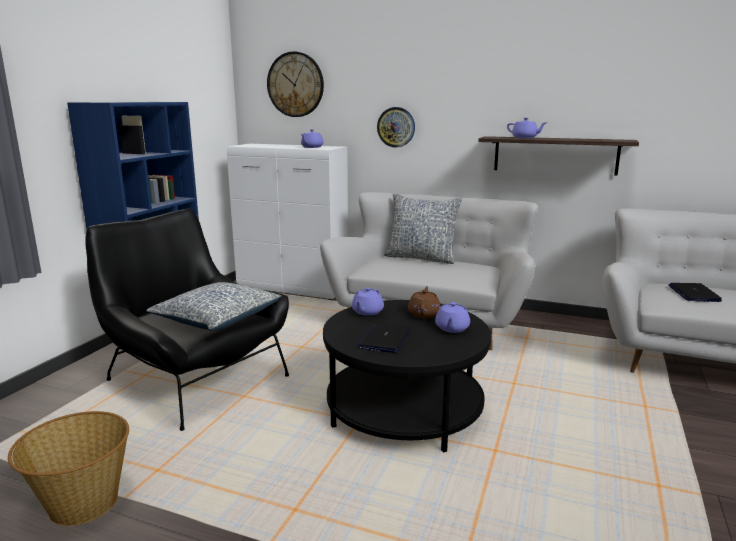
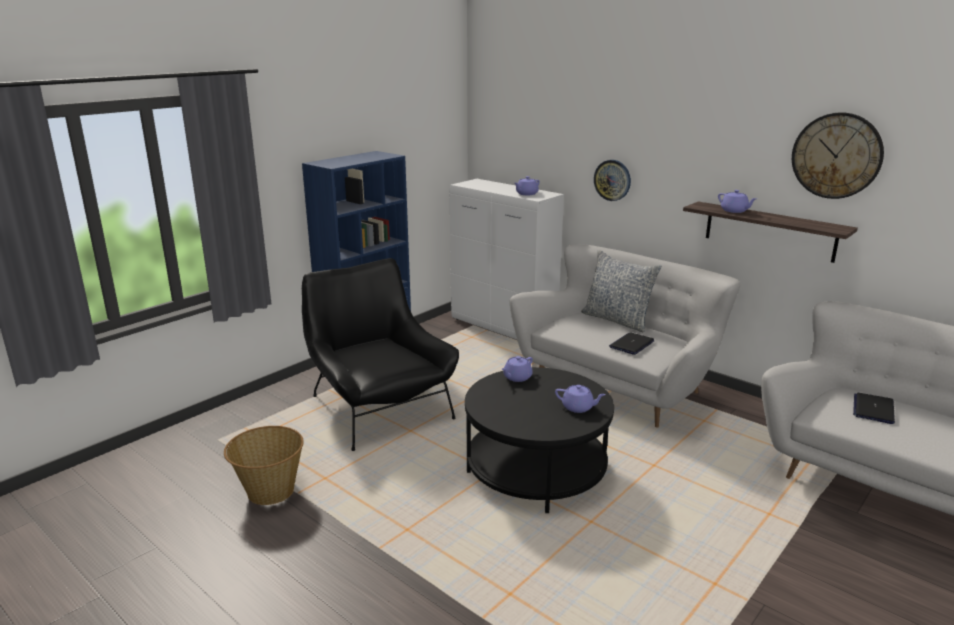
camera: 20 degrees right, 5 degrees up
(217, 318) = (396, 362): pillow -> none
(295, 84) = (521, 125): wall clock -> wall clock (836, 156)
(385, 339) = (513, 407): laptop -> laptop (632, 344)
(424, 314) = (565, 388): brown teapot -> none
(452, 328) = (578, 407): purple teapot -> purple teapot turned 105 degrees counterclockwise

